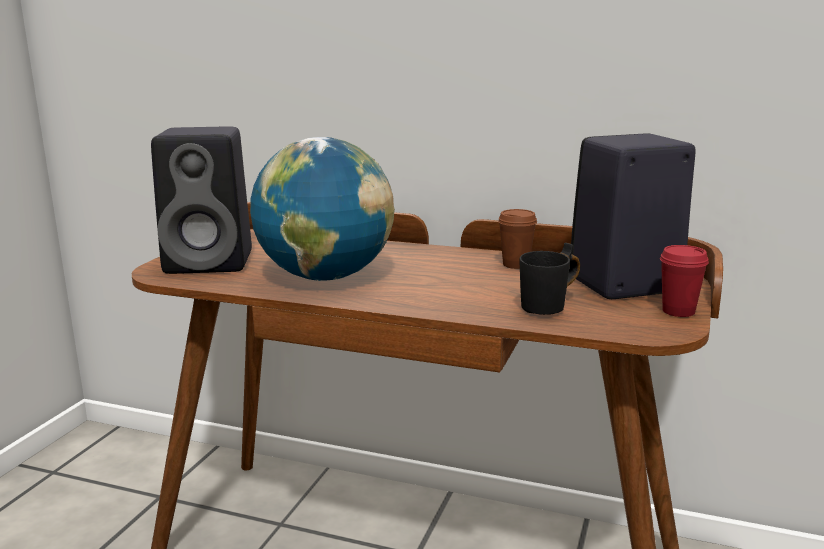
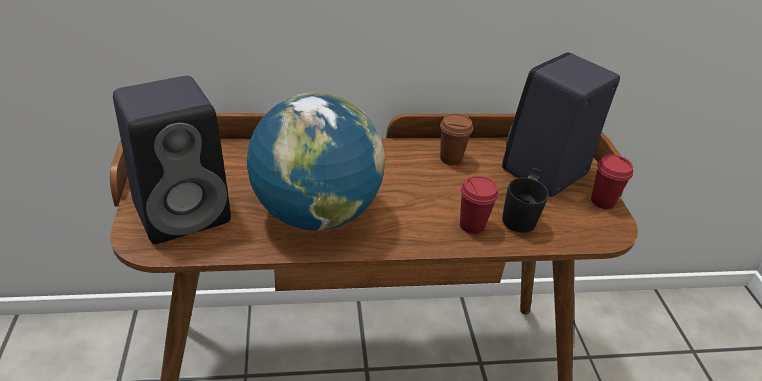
camera: 30 degrees left, 20 degrees up
(483, 304) = (472, 225): none -> red cup

